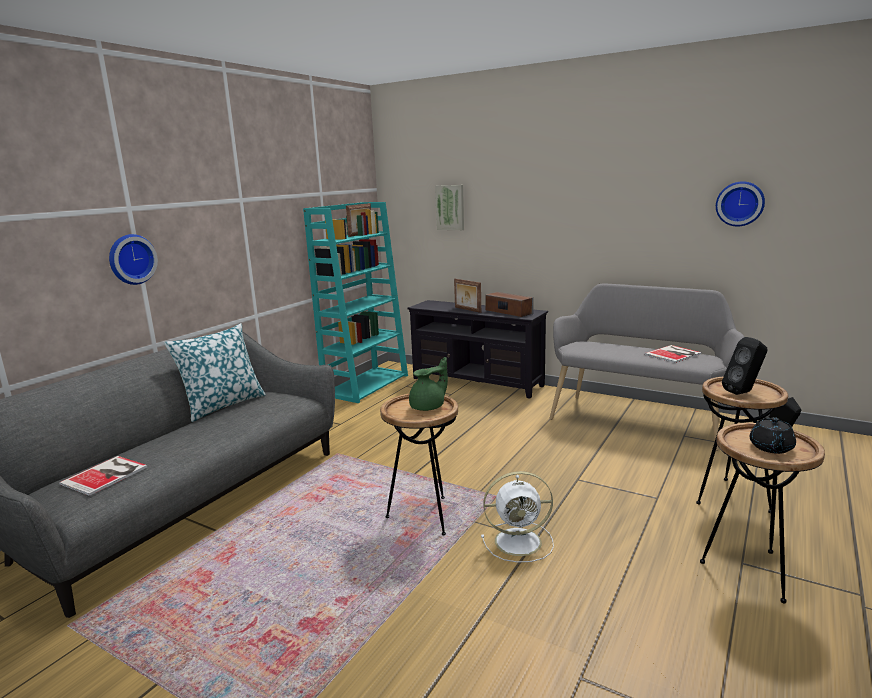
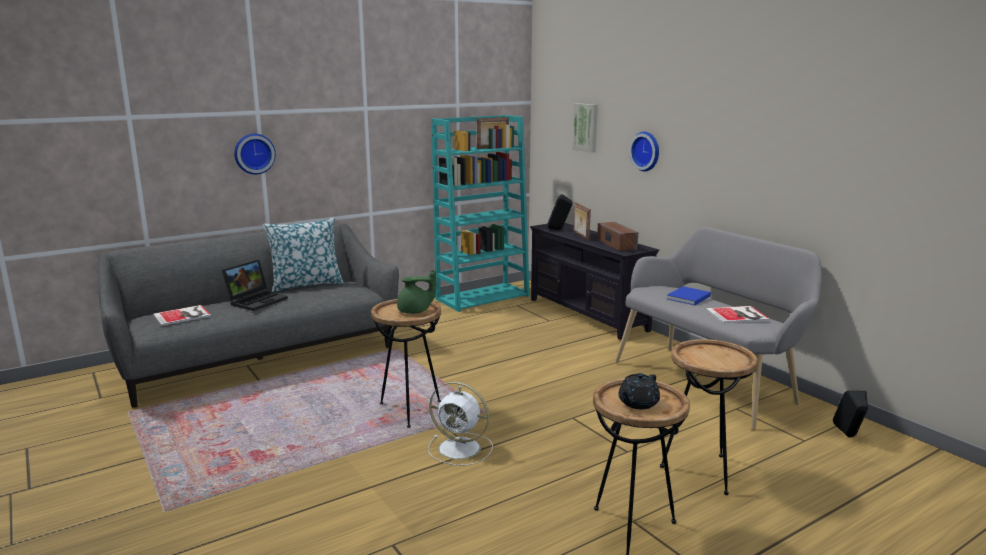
camera: 25 degrees right, 0 degrees up
(186, 435) = (257, 300): none -> laptop
(615, 347) = (688, 298): none -> blue book
(740, 203) = (846, 153): wall clock -> wall clock (646, 151)
(743, 392) = (711, 358): black speaker -> black speaker (559, 229)

